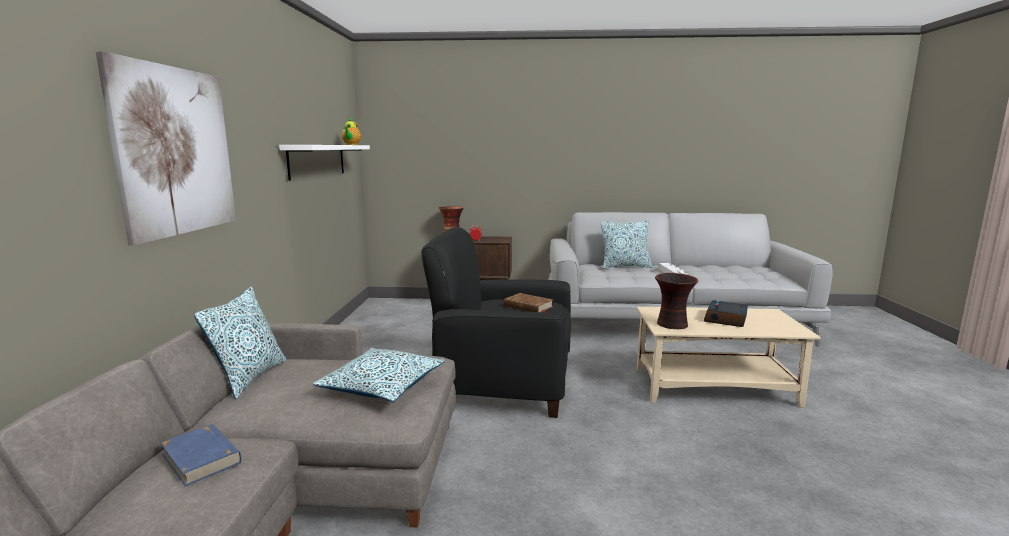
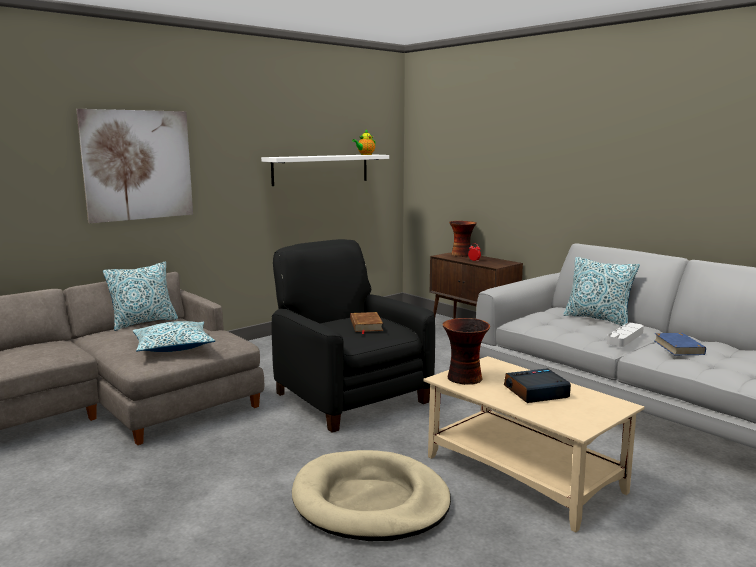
camera: 45 degrees right, 0 degrees up
(201, 458) = (45, 348): blue book -> blue book (679, 347)
(696, 452) = (370, 501): none -> beige dog bed

